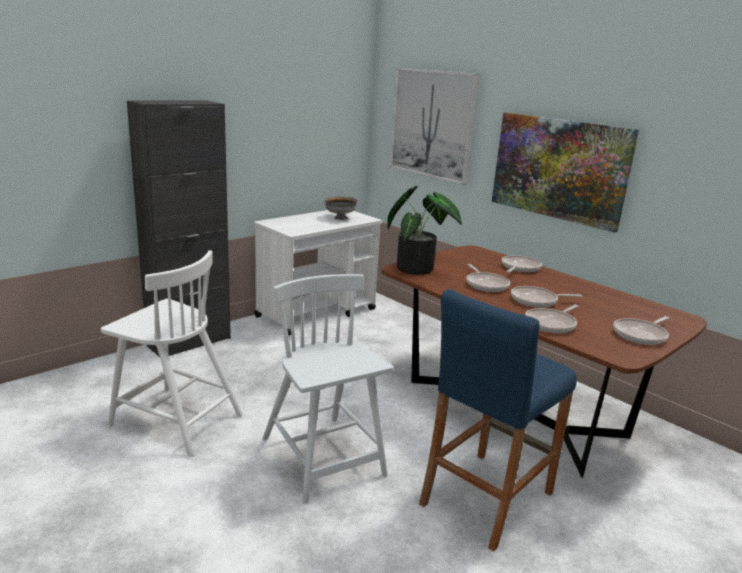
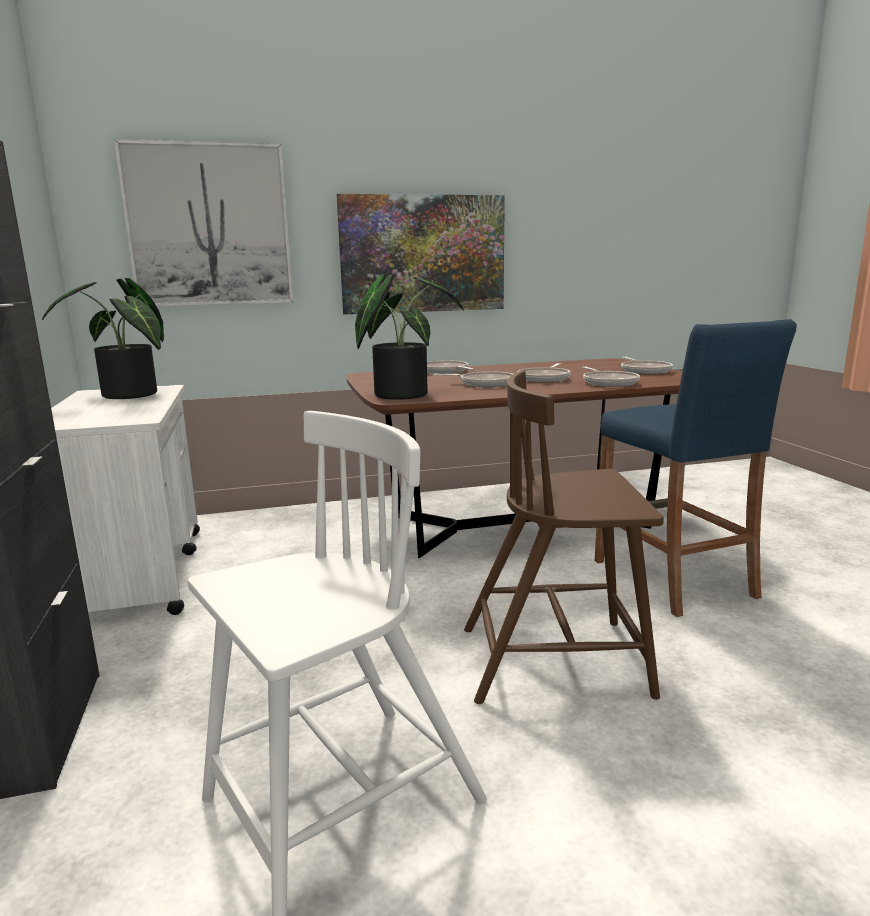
camera: 60 degrees left, 5 degrees down
(323, 459) = (557, 660): white chair -> brown chair
(340, 218) = (129, 396): grey bowl -> potted plant

